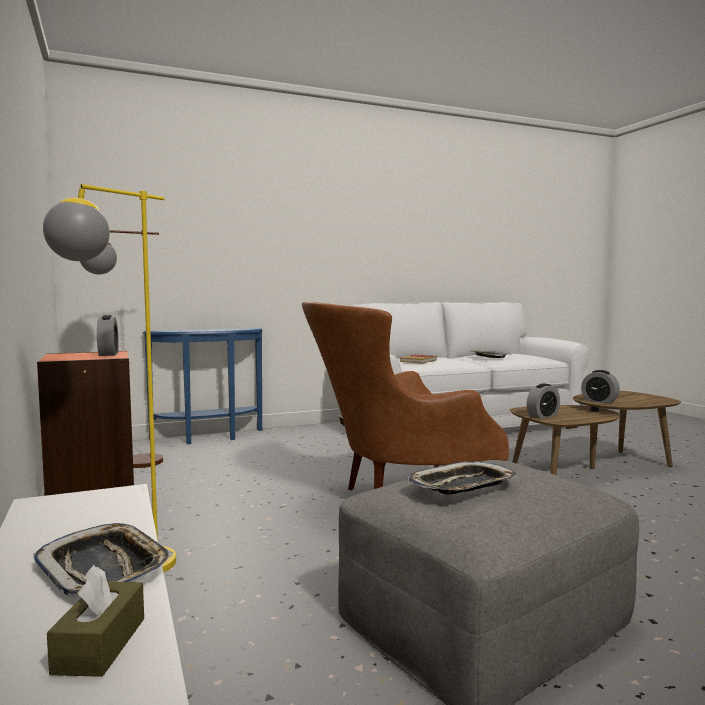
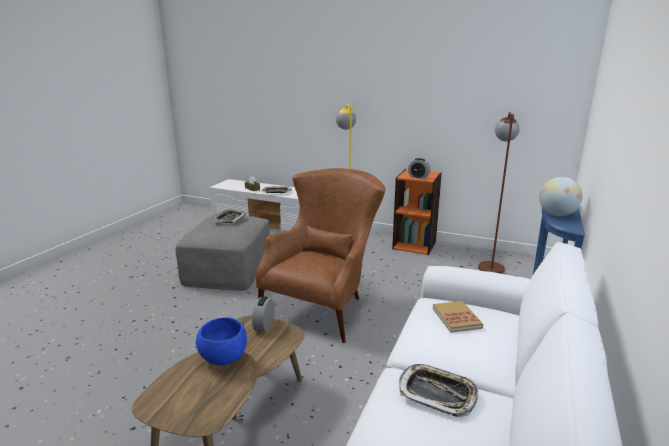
camera: 135 degrees right, 15 degrees up
(223, 329) = (557, 215): none -> globe
(599, 401) = (223, 359): alarm clock -> blue bowl

